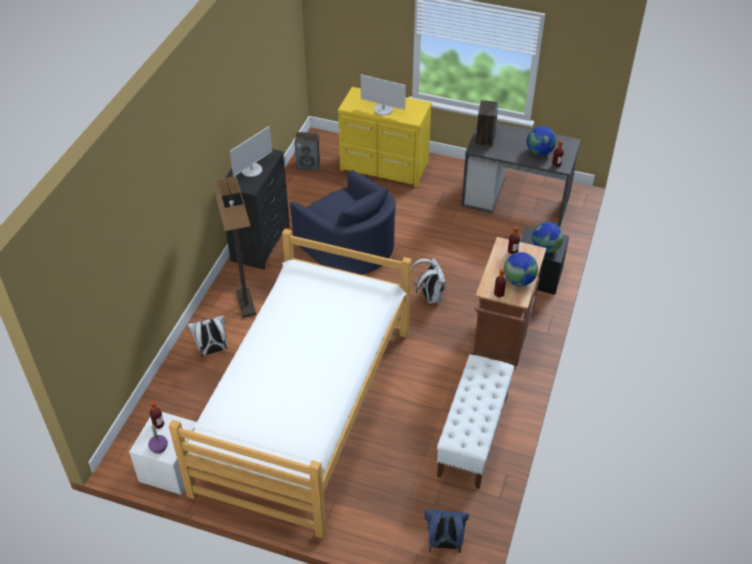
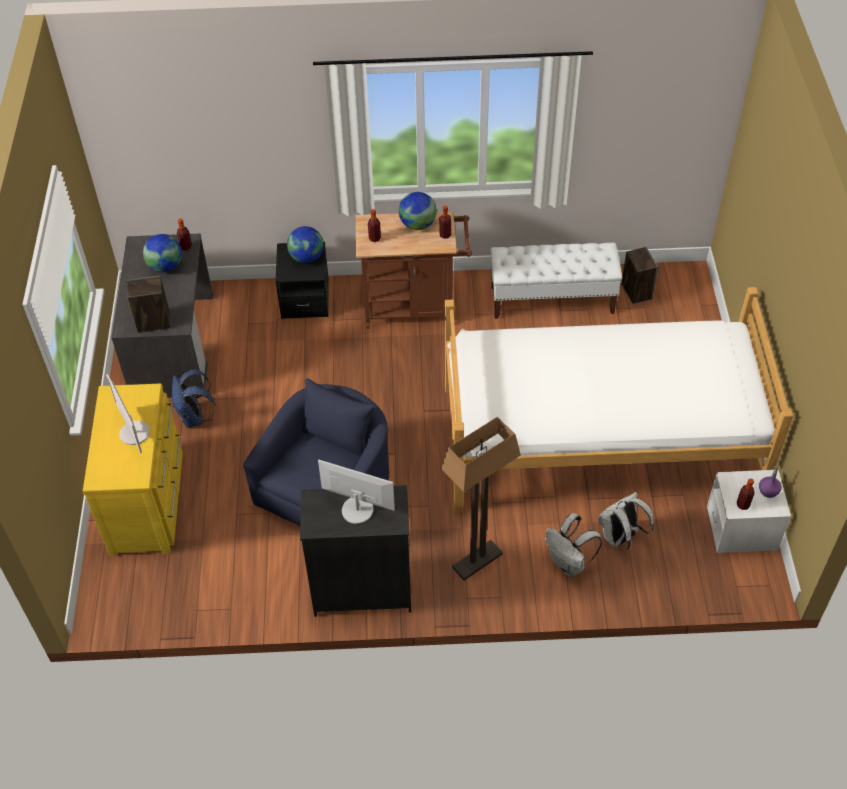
camera: 110 degrees left, 5 degrees up
(308, 164) = (169, 598): speaker -> speaker (636, 291)
(383, 109) = (134, 433): monitor -> monitor turned 150 degrees clockwise
(429, 296) = (379, 383): white backpack -> white backpack (620, 538)
(444, 544) = (679, 290): blue backpack -> blue backpack (194, 418)

